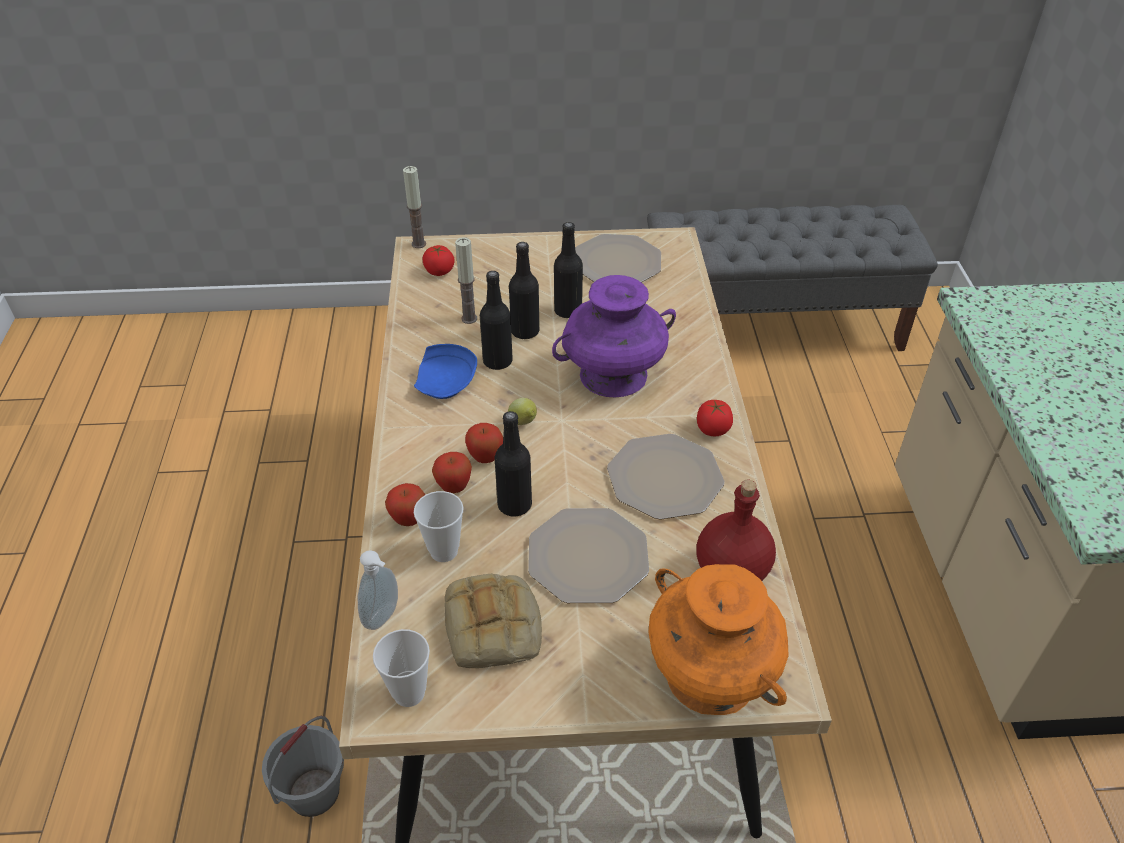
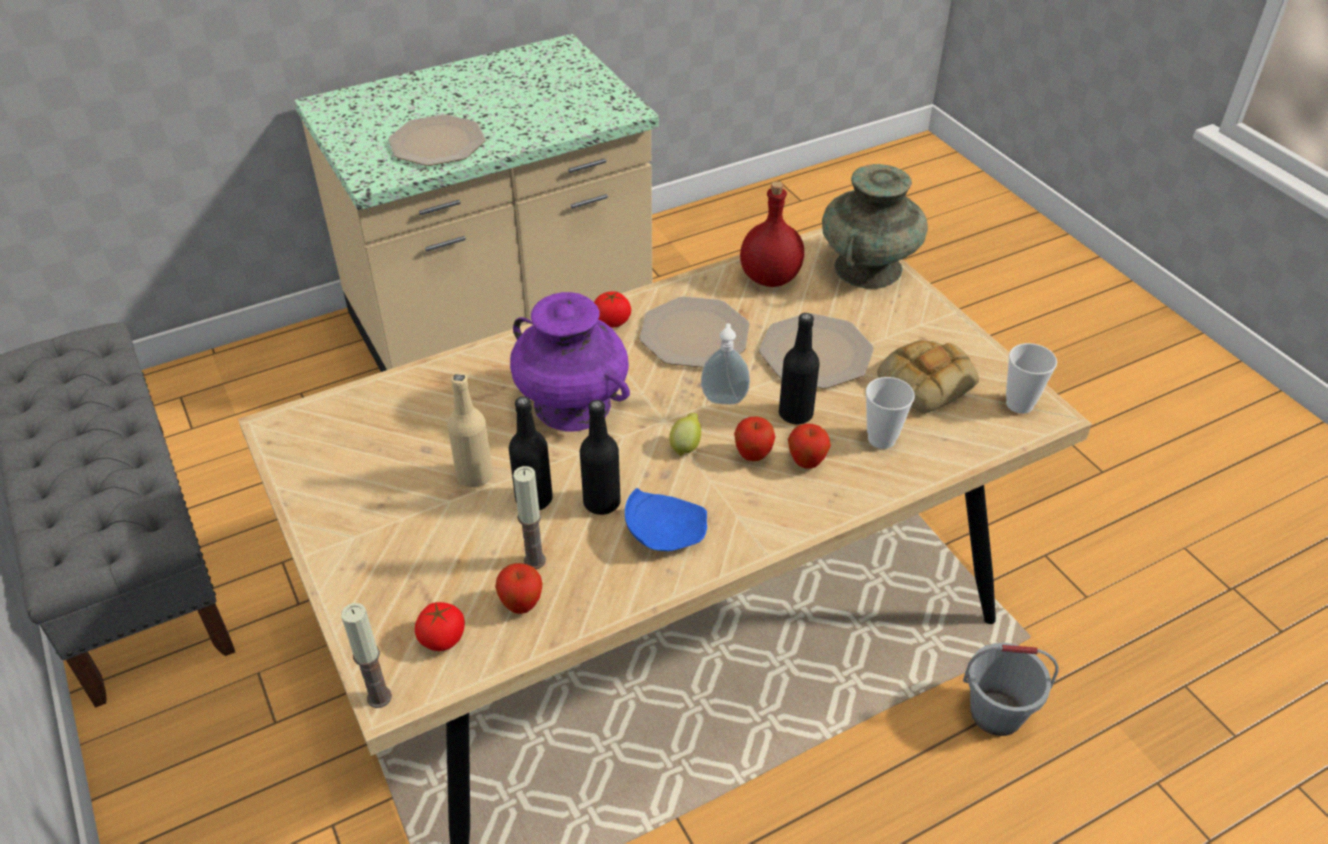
camera: 115 degrees left, 0 degrees up
(384, 617) = (975, 447): soap dispenser -> soap dispenser (724, 398)
(408, 520) = (868, 477): apple -> apple (521, 605)
(568, 311) = (475, 475): black bottle -> beige bottle
(616, 262) = (348, 465): plate -> plate (436, 143)
(709, 675) = (867, 269): orange vase -> turquoise vase

